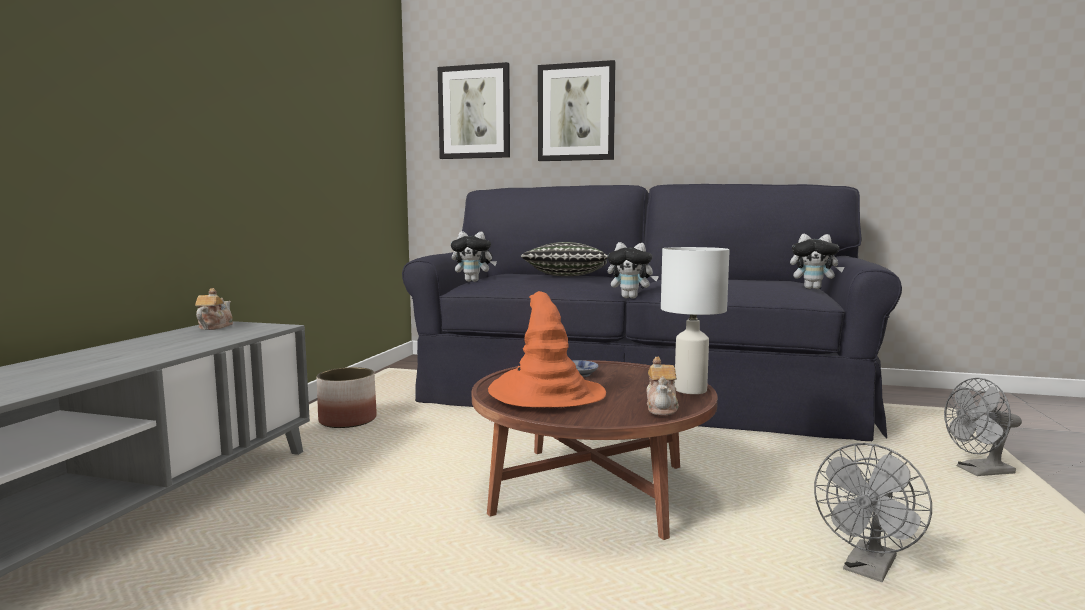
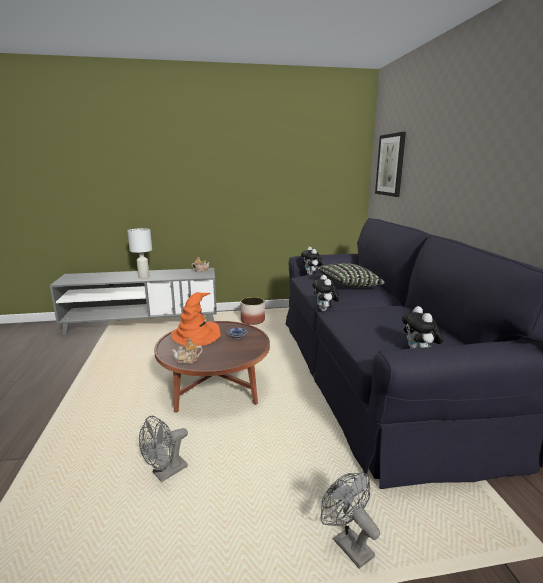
camera: 65 degrees right, 10 degrees up
(576, 112) = (427, 168): picture -> none
(691, 390) = (222, 363): white table lamp -> white table lamp (143, 277)
(868, 570) = (165, 473): grey fan -> grey fan turned 60 degrees counterclockwise

